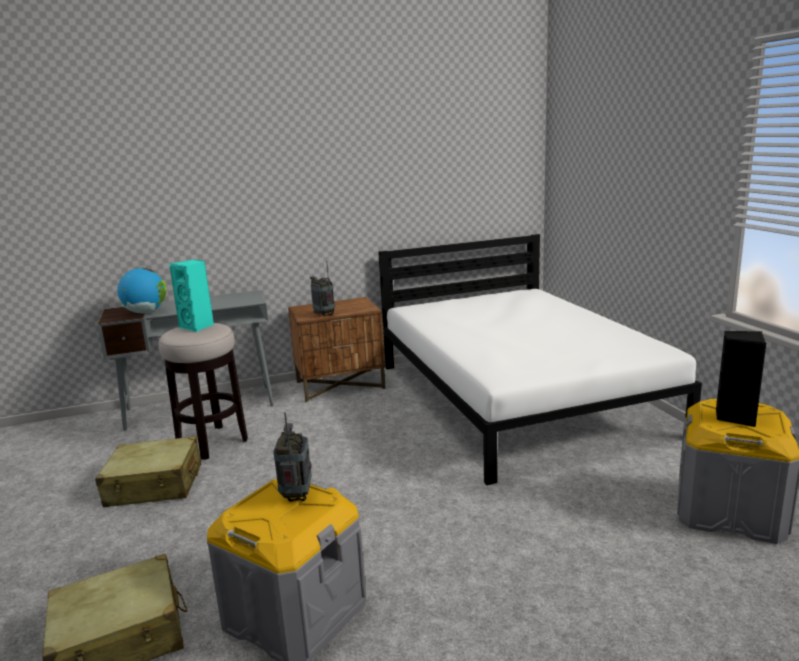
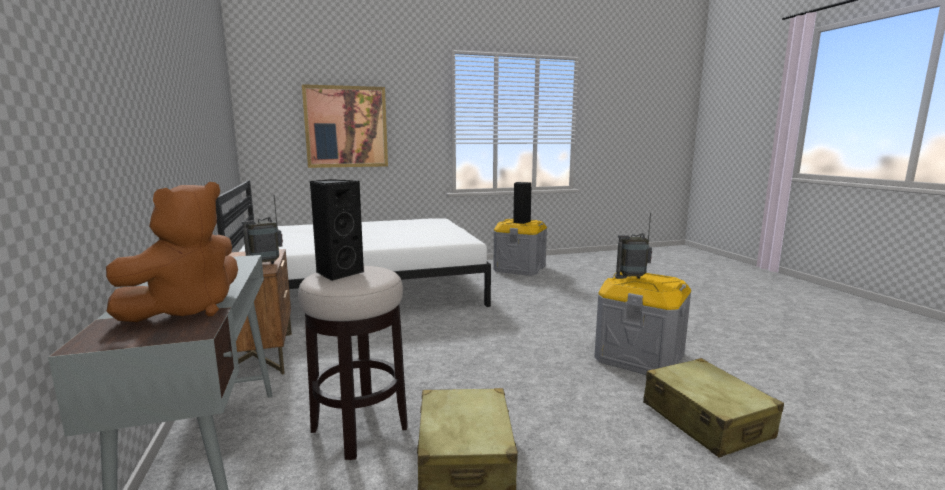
camera: 90 degrees left, 5 degrees down
(145, 312) = (187, 309): globe -> brown plush toy
(198, 326) = (338, 273): turquoise speaker -> black speaker
(617, 180) = (346, 127): none -> picture

